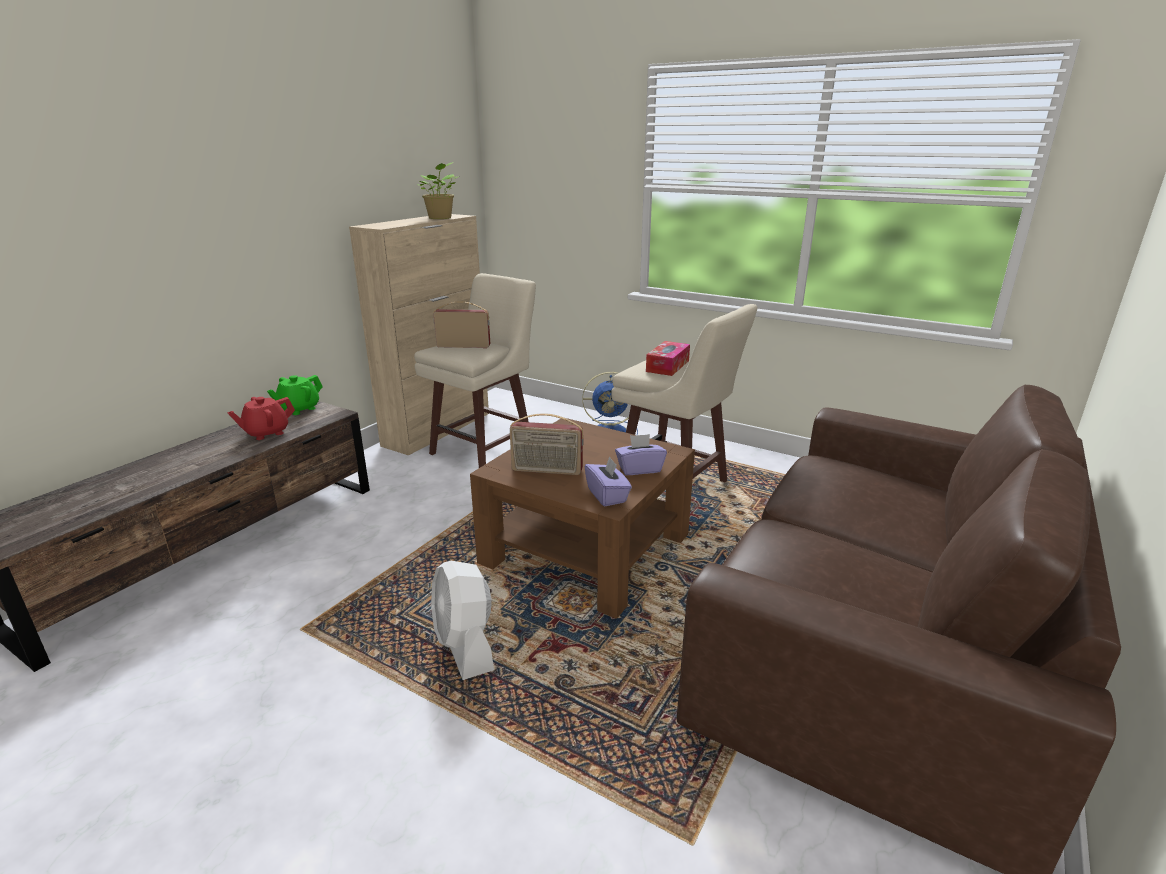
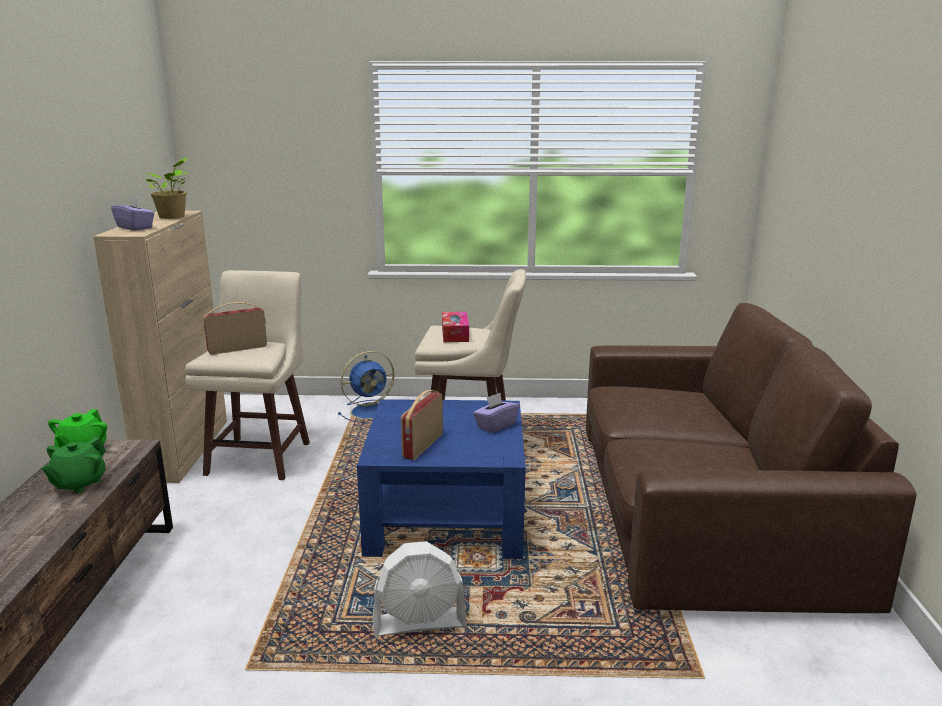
camera: 30 degrees left, 5 degrees down
(266, 433) = (78, 484): red teapot -> green teapot
(465, 645) = (419, 623): white fan -> white fan turned 45 degrees counterclockwise
(546, 470) = (422, 445): radio -> radio turned 135 degrees clockwise
(586, 549) = (446, 515): brown coffee table -> blue coffee table
(607, 495) = (495, 451): purple tissue box -> purple tissue box (135, 228)

